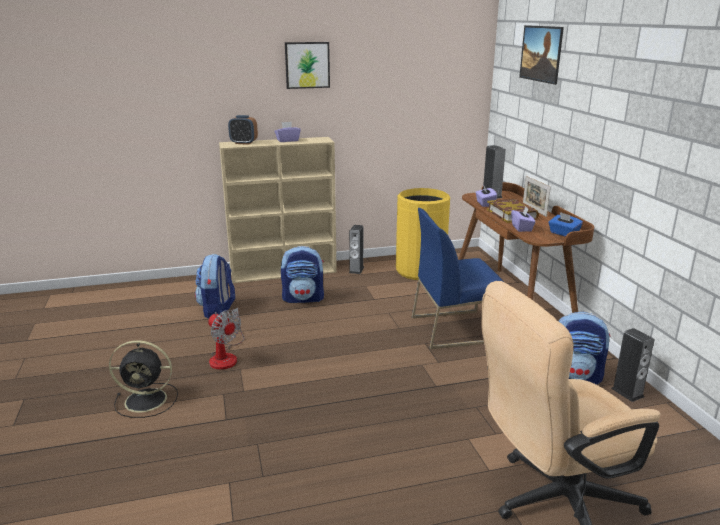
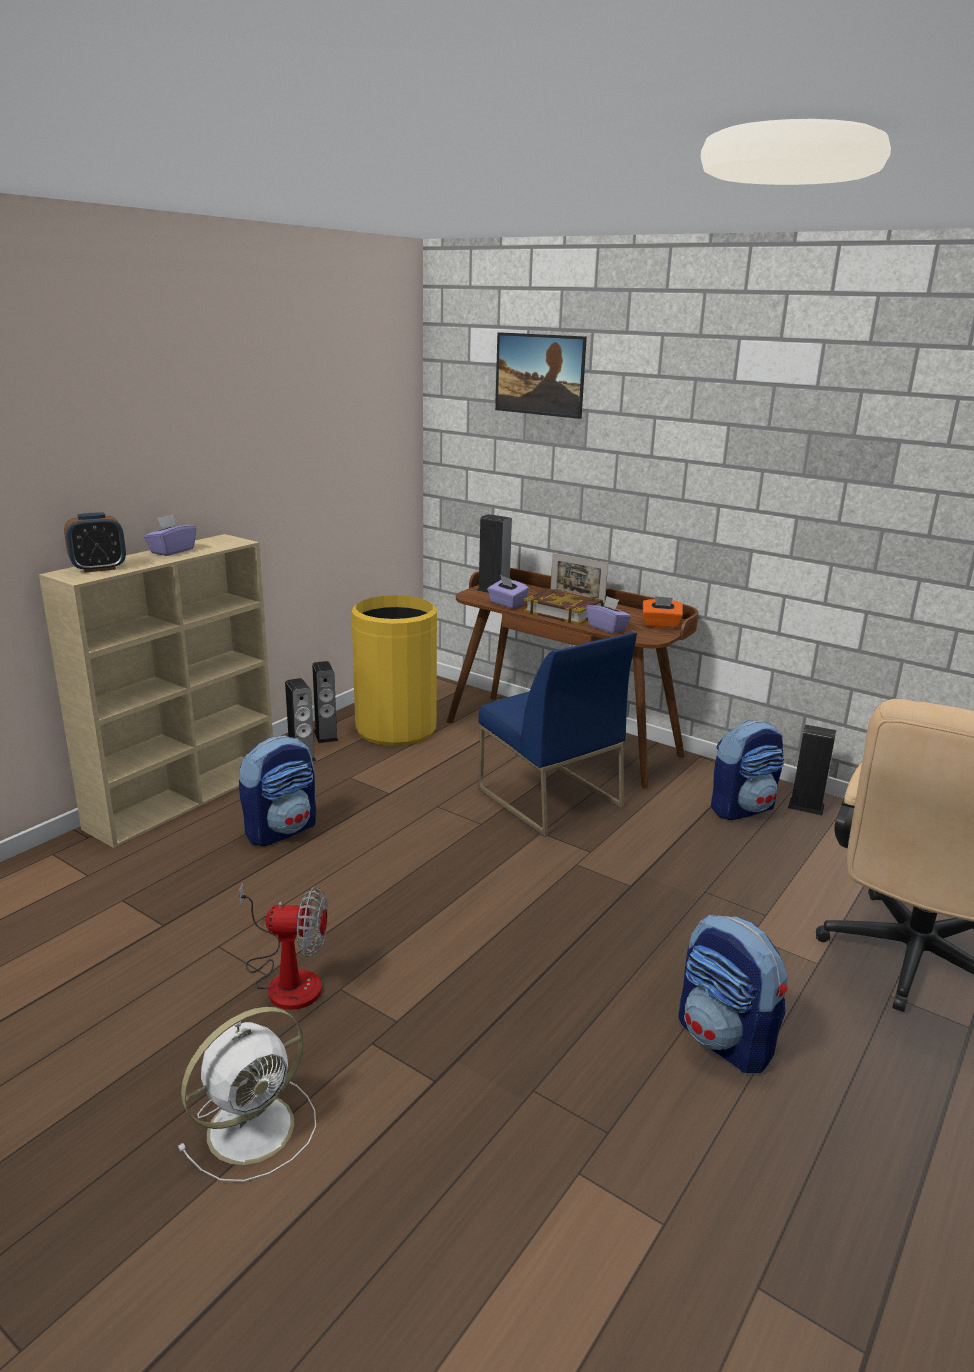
camera: 40 degrees left, 0 degrees up
(148, 400) = (254, 1126): black fan -> white fan
(217, 310) = (153, 905): backpack -> backpack (725, 1040)
(307, 65) = (180, 406): picture -> none
(380, 264) = (326, 735): none -> speaker
(455, 328) = (548, 798): blue chair -> blue chair turned 75 degrees counterclockwise
(563, 234) = (661, 625): blue tissue box -> orange tissue box

